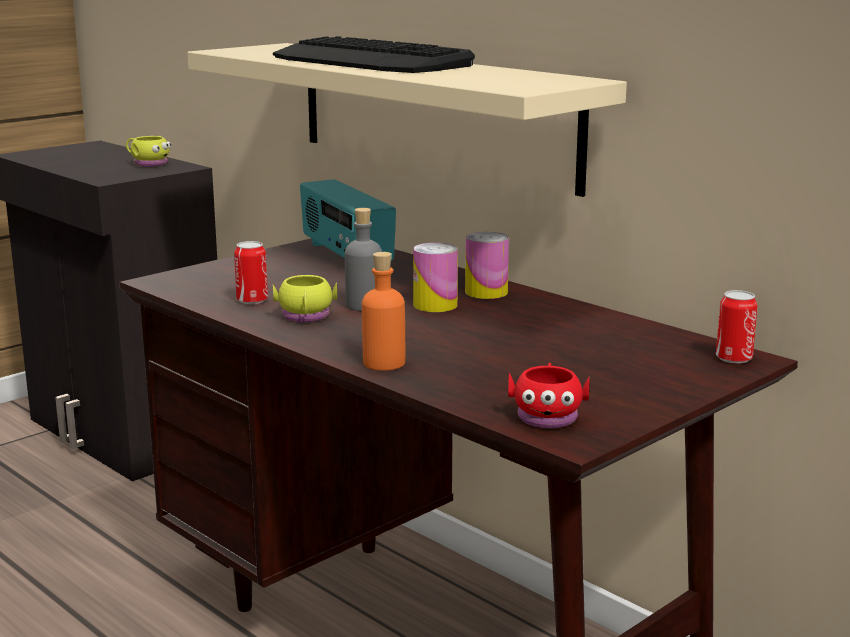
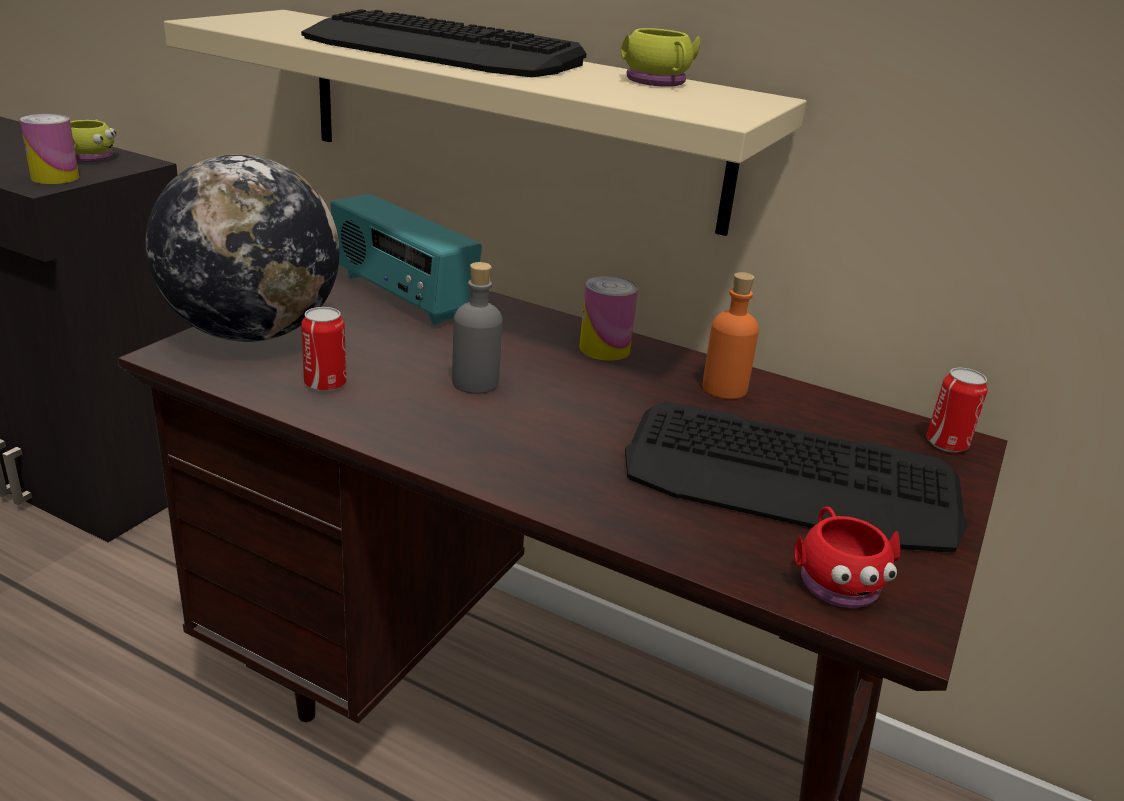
camera: 20 degrees left, 10 degrees up
(218, 272) = (252, 333): none -> globe
(306, 317) = (415, 412): yellow mug -> yellow mug (658, 82)
(384, 363) = (569, 495): orange bottle -> orange bottle (724, 388)
(435, 305) = (561, 376): can -> can (55, 177)
(569, 367) = (791, 480): none -> keyboard

